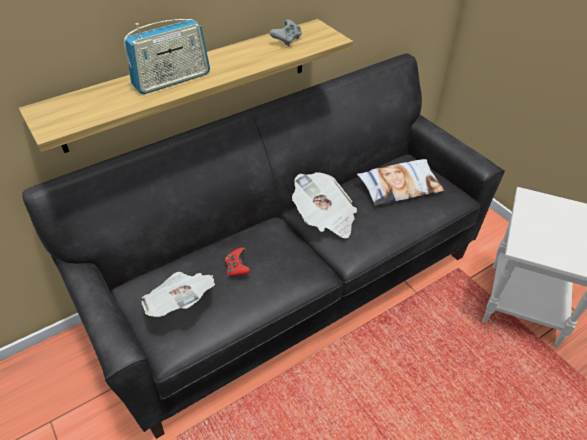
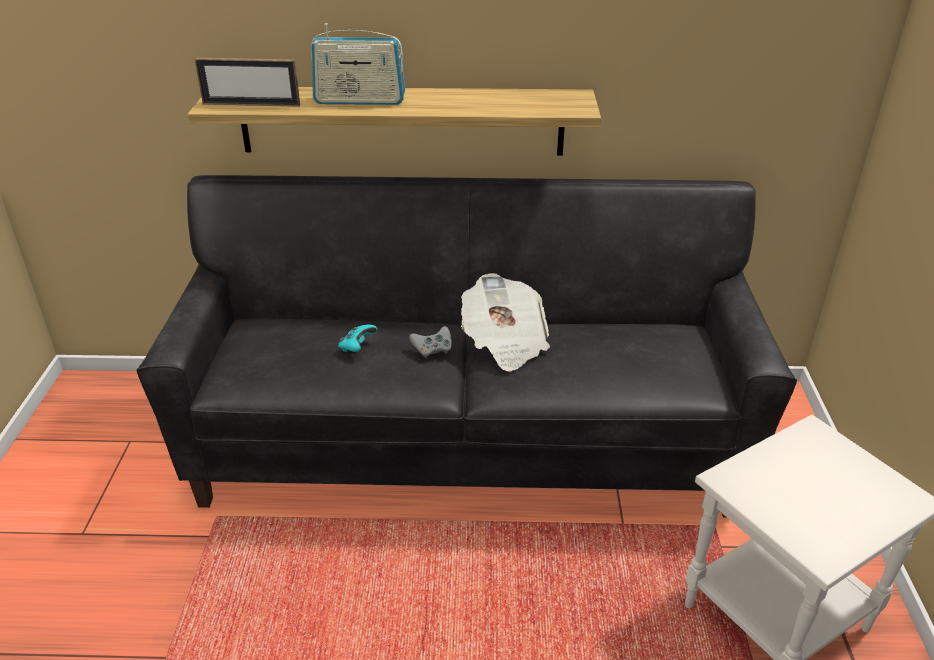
camera: 35 degrees right, 10 degrees down
(85, 114) = (251, 104): none -> picture frame
(180, 303) = (273, 352): newspaper -> none
(237, 268) = (357, 347): red game controller -> turquoise game controller
(286, 40) = (524, 99): grey game controller -> grey game controller (432, 350)
(399, 186) = (636, 349): pillow -> none

